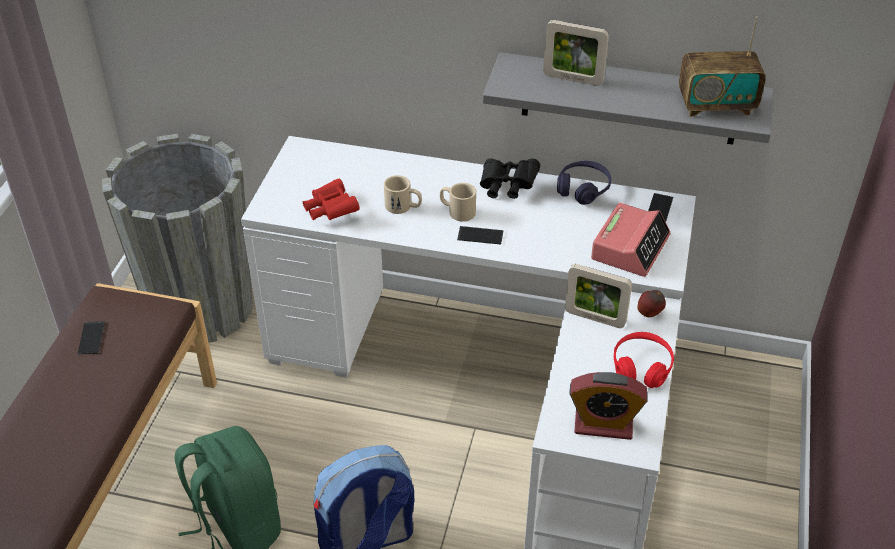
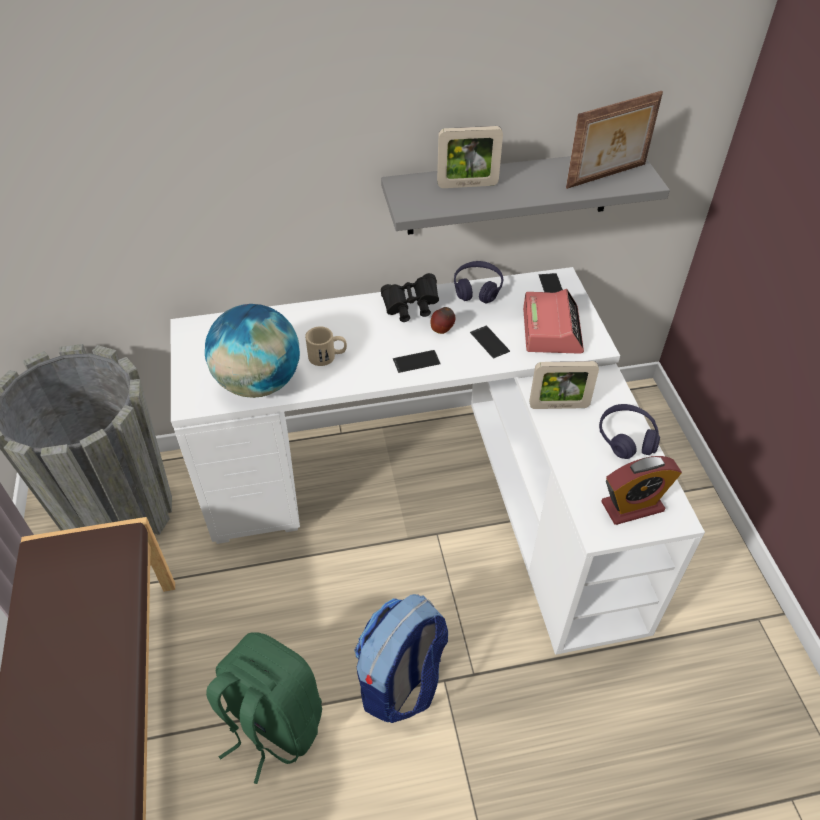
camera: 25 degrees left, 5 degrees up
(91, 338) = (50, 602): phone -> phone (489, 342)
(330, 211) = (259, 383): red binoculars -> globe
(457, 211) = (380, 344): beige mug -> none
(641, 367) = (626, 438): red headphones -> purple headphones
(649, 314) = (600, 386): apple -> apple (442, 331)
(716, 106) = (607, 176): radio -> picture frame

